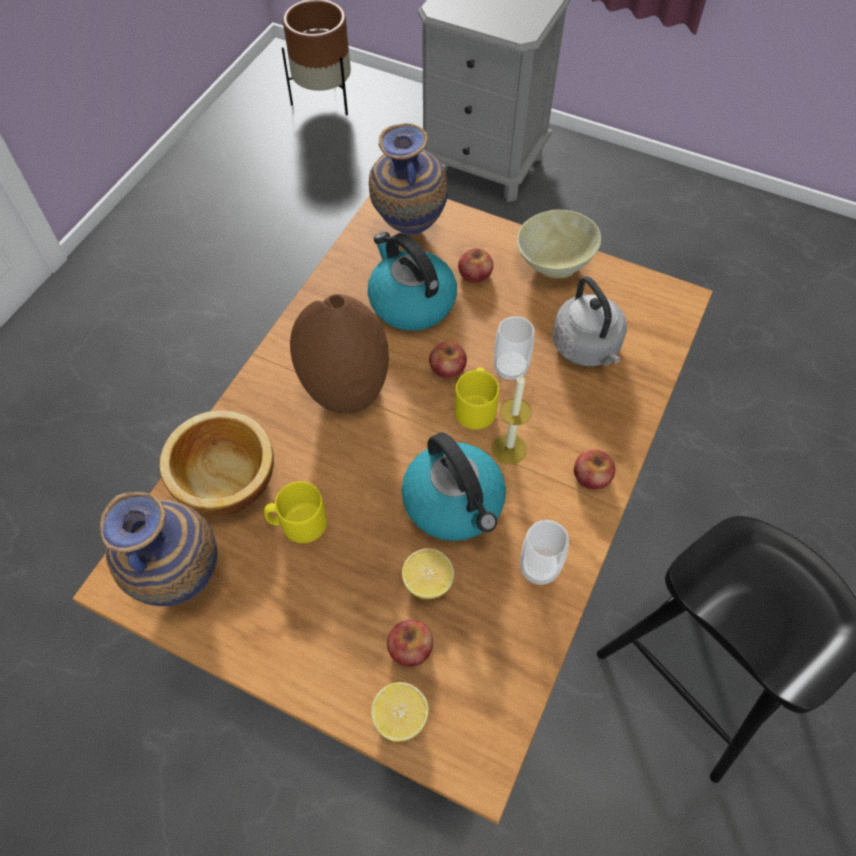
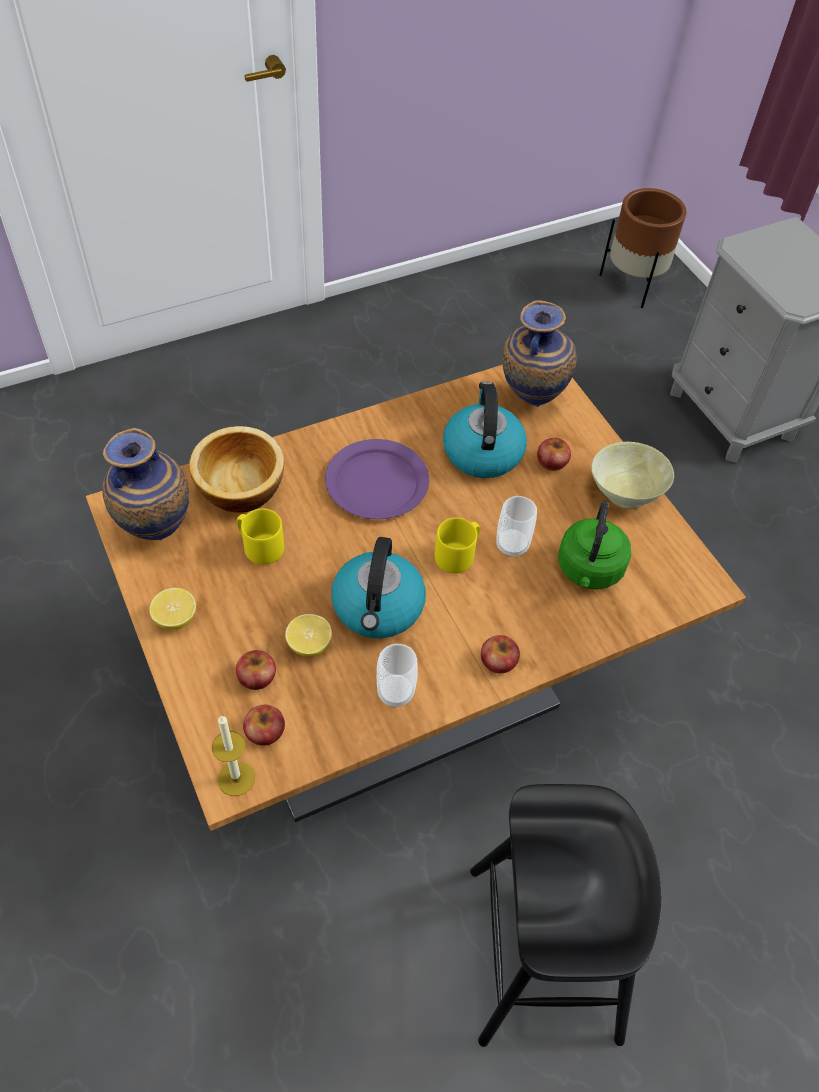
camera: 35 degrees right, 5 degrees down
(347, 390) = (376, 483): brown vase -> purple plate
(400, 716) = (209, 713): lemon -> lemon (176, 618)
(447, 368) = (464, 514): apple -> apple (265, 731)
(509, 449) = (454, 599): candle -> candle (236, 778)
(587, 348) = (589, 571): grey kettle -> green kettle

